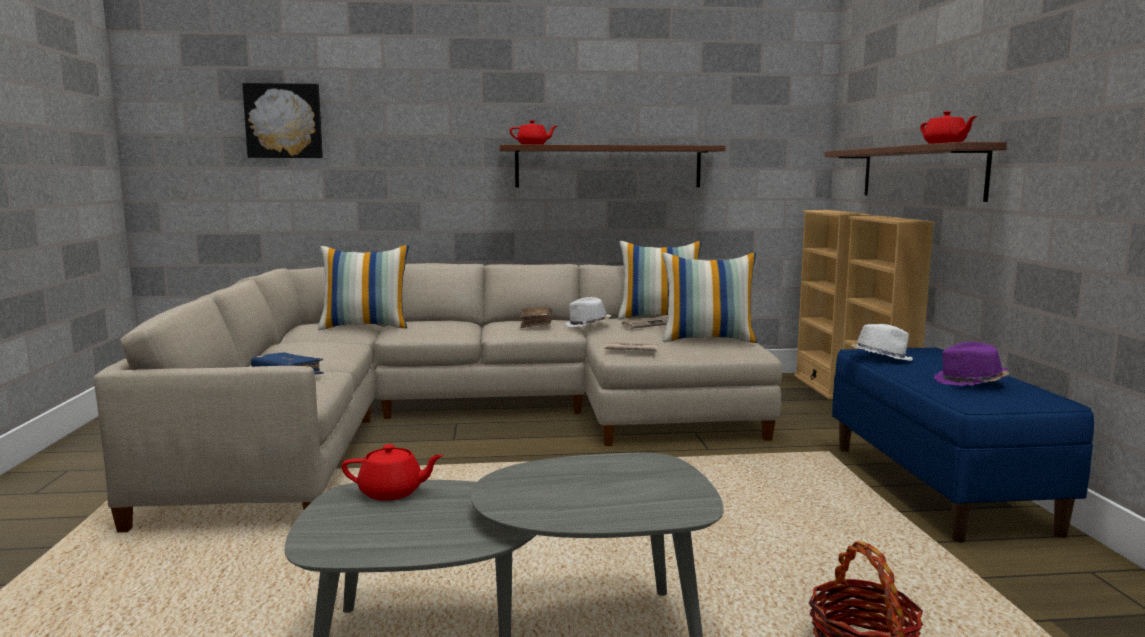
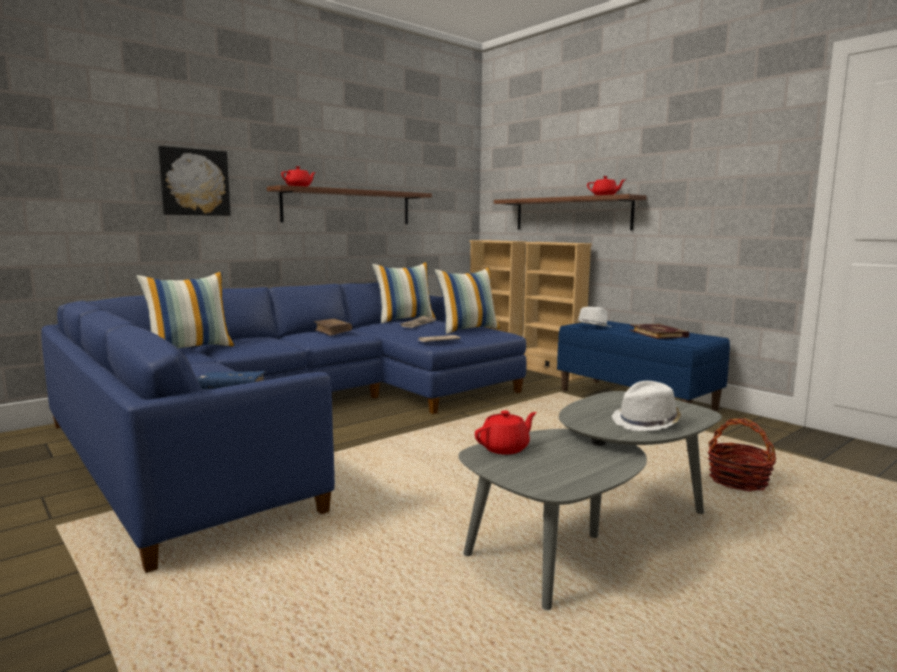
camera: 35 degrees left, 0 degrees up
(284, 121) = (56, 151): picture -> picture (194, 182)
(466, 418) = (299, 416): beige sofa -> blue sofa
(587, 325) = (371, 329): white hat -> white hat (647, 423)
(970, 382) = (659, 333): purple hat -> book

